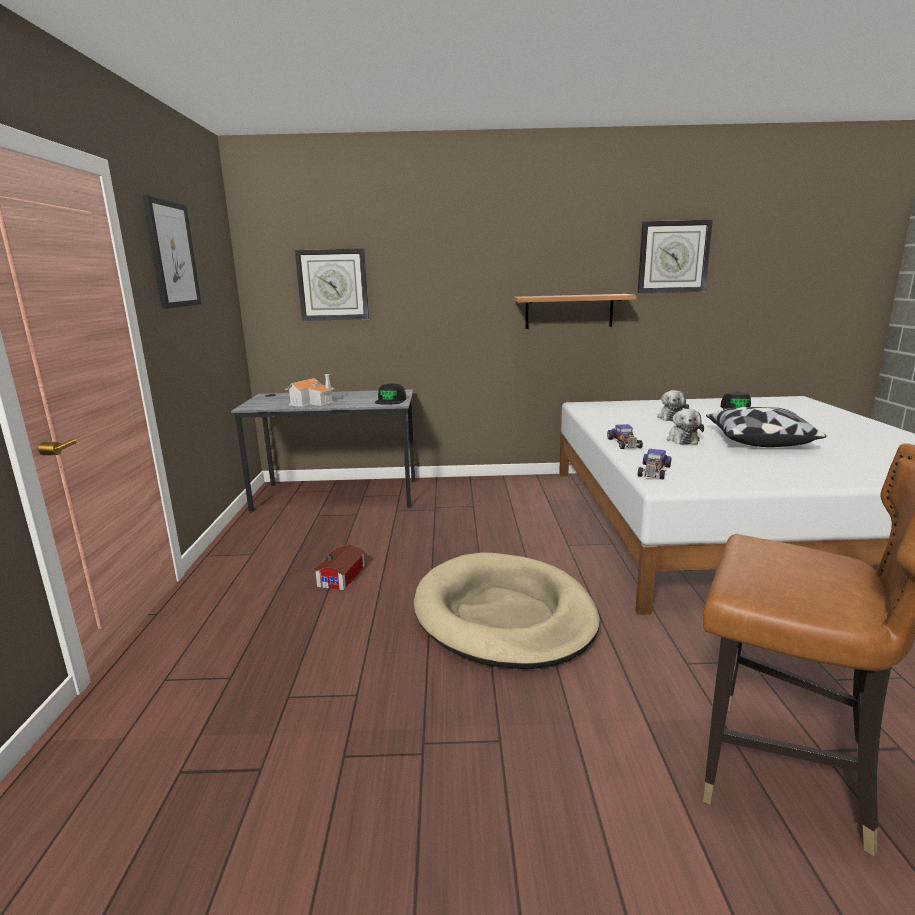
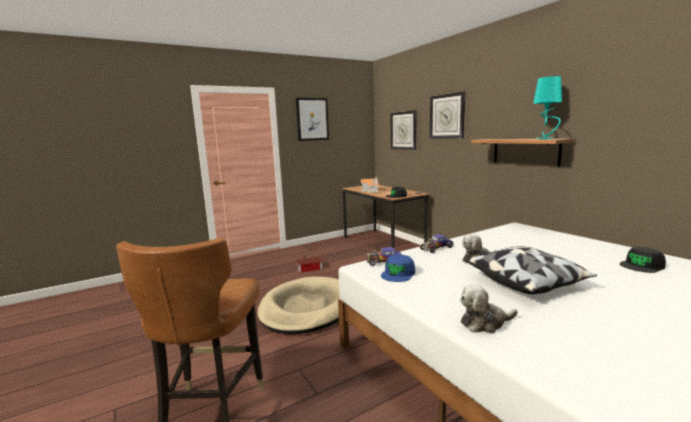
camera: 60 degrees right, 5 degrees down
(337, 495) = (382, 243): grey desk -> brown desk
(610, 294) = (545, 139): none -> turquoise table lamp
(671, 417) = (540, 250): plush toy -> plush toy (484, 323)
(673, 257) = (625, 103): wall clock -> wall clock (447, 116)
(702, 474) = (398, 274): none -> blue cap

